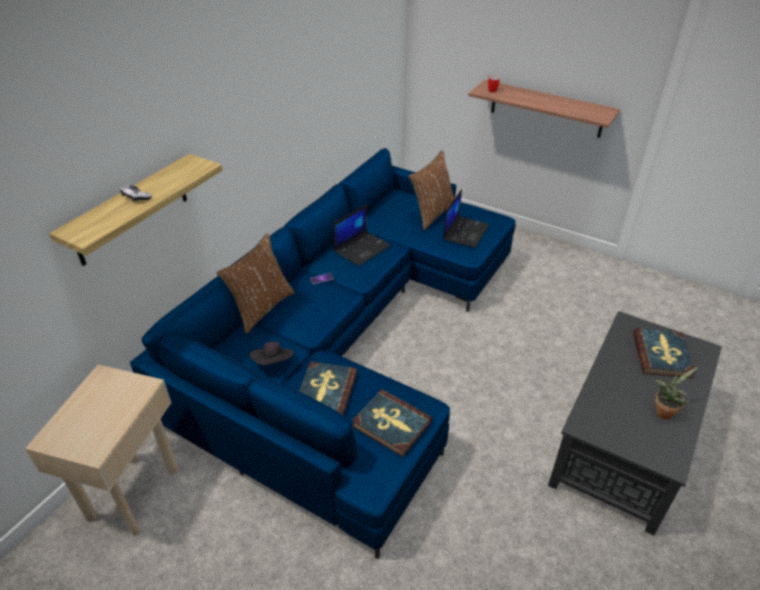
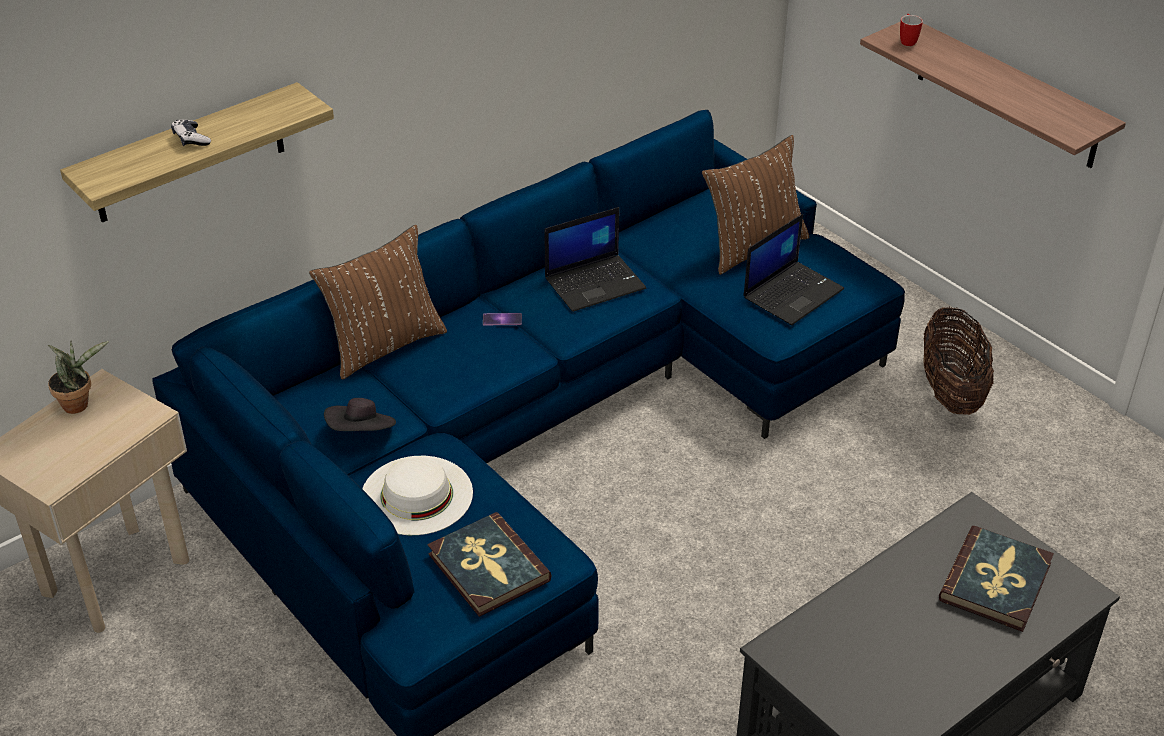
camera: 20 degrees right, 0 degrees up
(326, 391) = (417, 495): book -> white hat
(541, 267) = (951, 391): none -> basket
(664, 411) = (933, 666): potted plant -> potted plant (79, 403)

